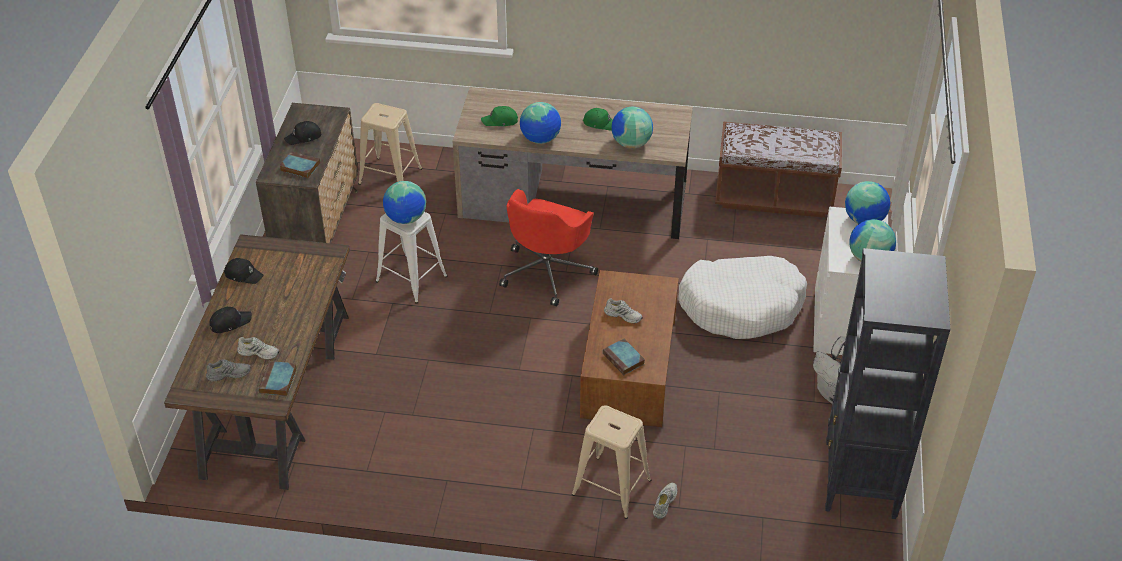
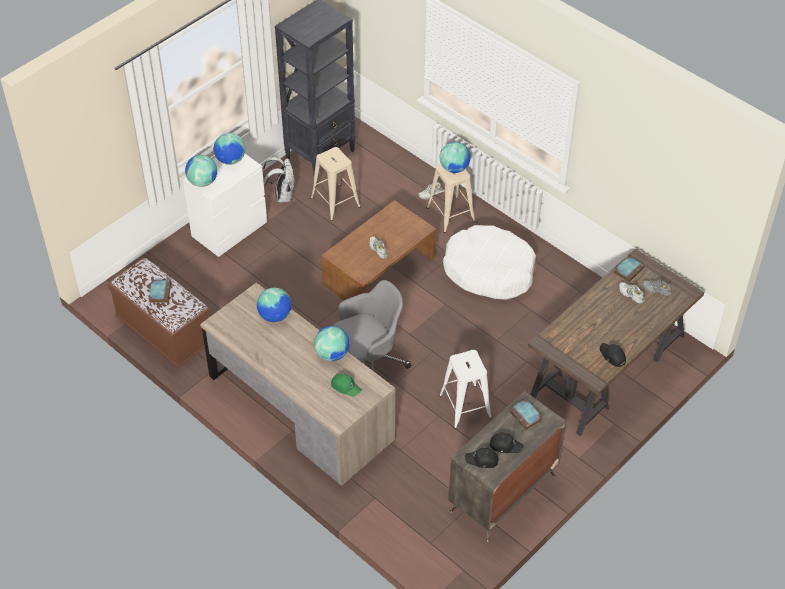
camera: 145 degrees left, 5 degrees up
(230, 322) = (639, 324): black cap -> black cap (482, 460)
(390, 176) = (415, 511): beige stool -> beige stool (335, 202)
(406, 218) = (468, 362): globe -> globe (454, 168)
(547, 271) = (369, 361): red office chair -> grey office chair
(600, 123) = (278, 345): green cap -> none
(624, 359) = (403, 224): book -> book (160, 292)
(742, 306) = (273, 271): white dog bed -> white dog bed (489, 271)

